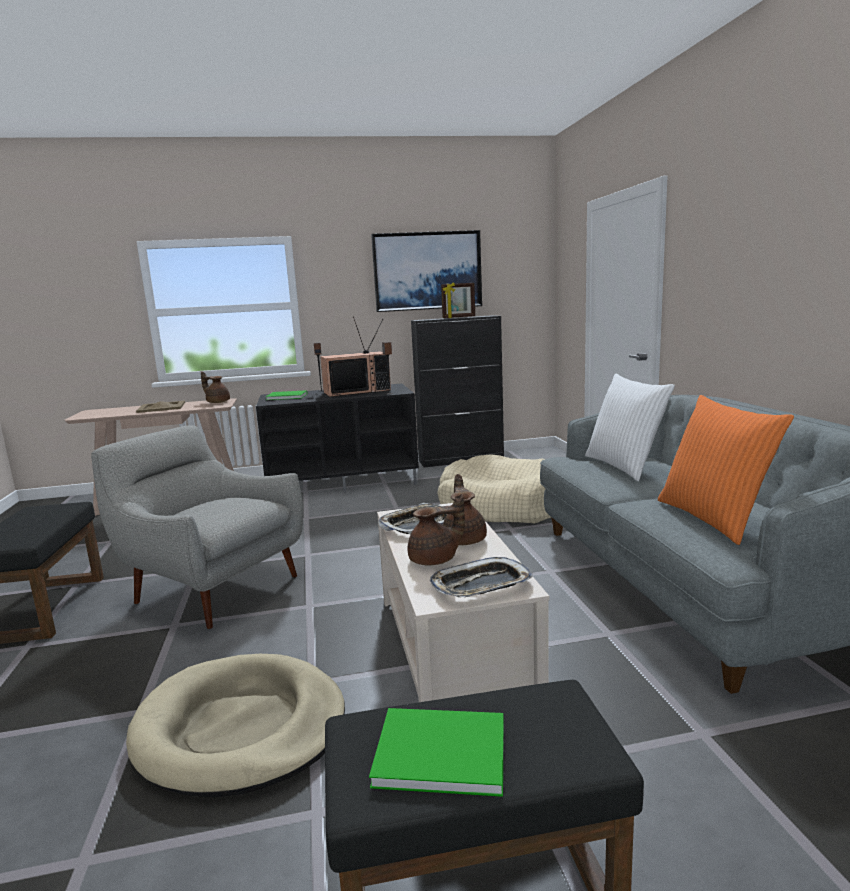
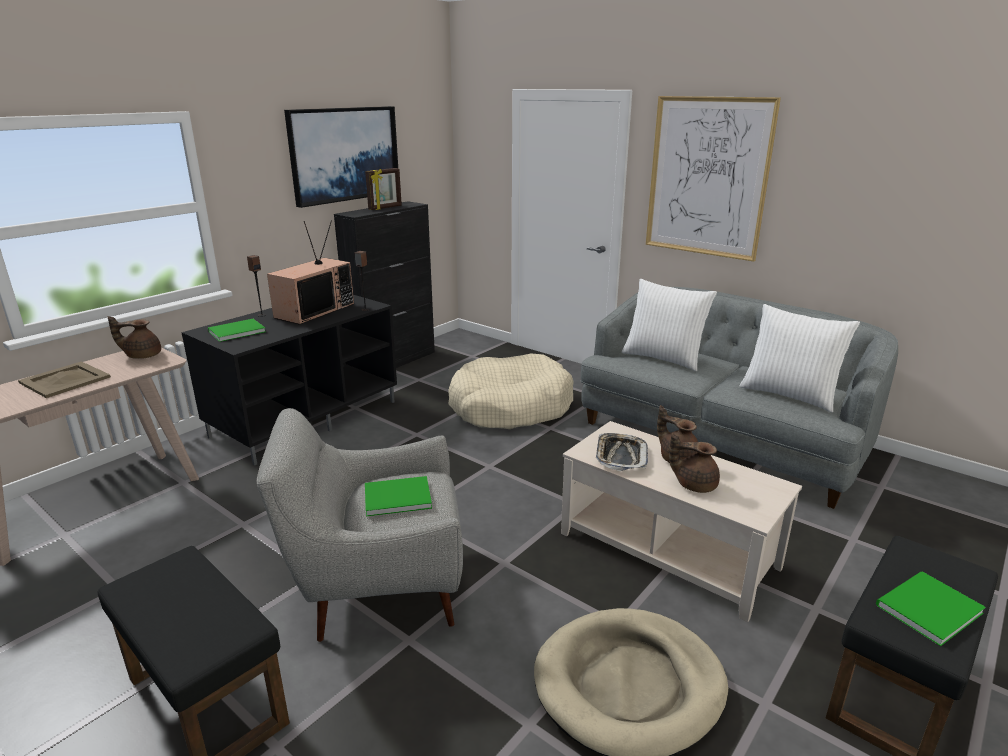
camera: 40 degrees left, 10 degrees up
(218, 506) = (395, 497): none -> green book
(435, 560) = (694, 484): brown teapot -> brown teapot turned 105 degrees counterclockwise
(481, 585) = (758, 494): tray -> none
(713, 518) = (789, 394): orange pillow -> white pillow
(727, 258) = (707, 177): none -> picture

